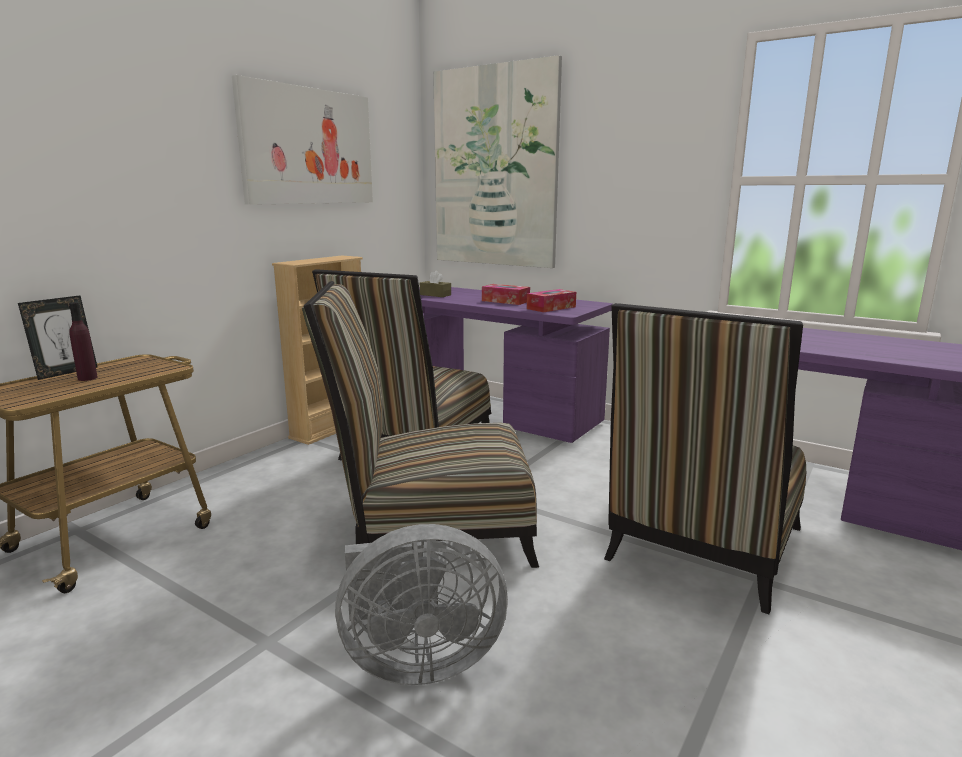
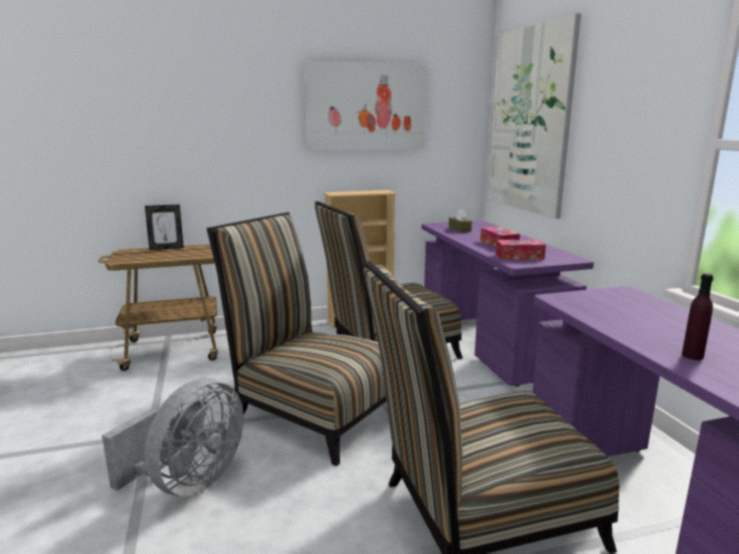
camera: 40 degrees right, 0 degrees up
(87, 378) = (166, 253): purple bottle -> purple bottle (692, 355)
(417, 661) = (189, 482): grey fan -> grey fan turned 90 degrees counterclockwise

